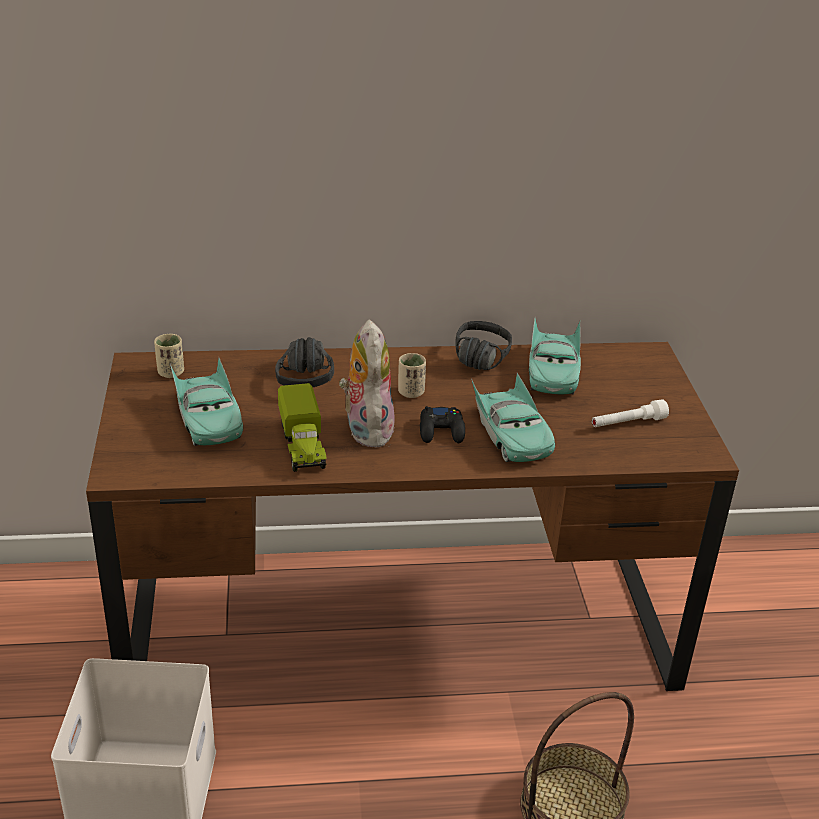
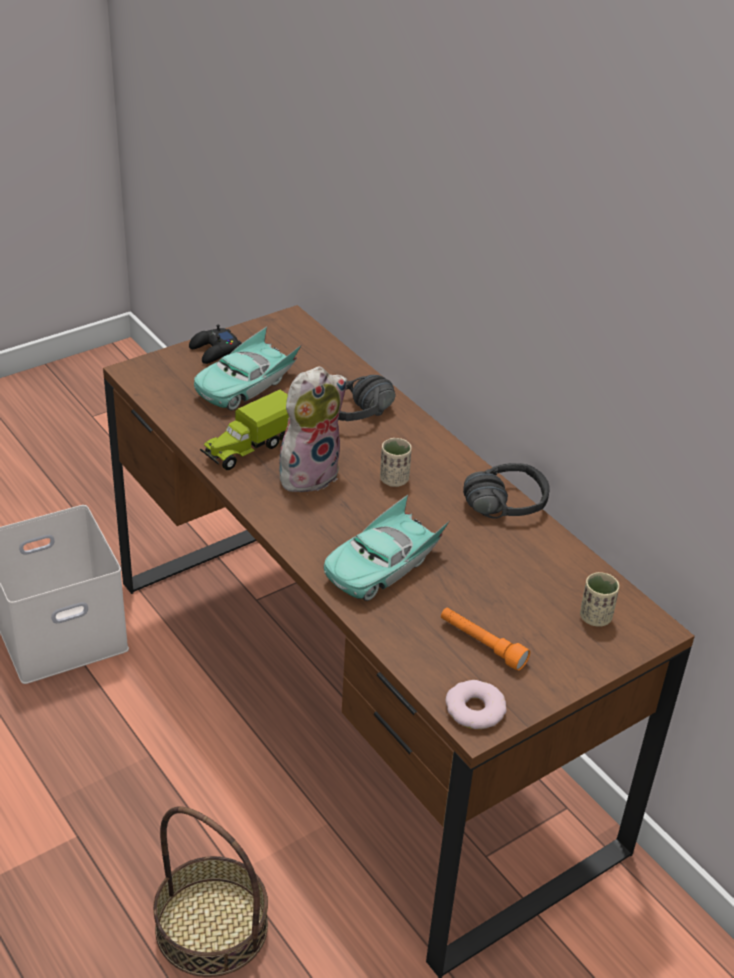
camera: 60 degrees right, 5 degrees up
(171, 372) = (294, 342): beige cup -> beige cup (595, 617)
(442, 431) = (347, 519): black game controller -> black game controller (215, 351)
(552, 371) = (530, 561): turquoise toy car -> none
(627, 423) = (481, 644): white flashlight -> orange flashlight
(692, 451) = (474, 709): none -> donut

